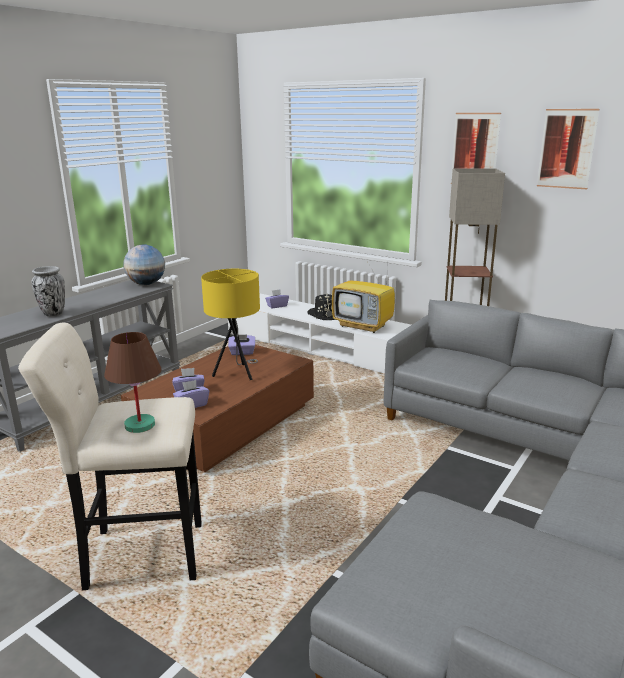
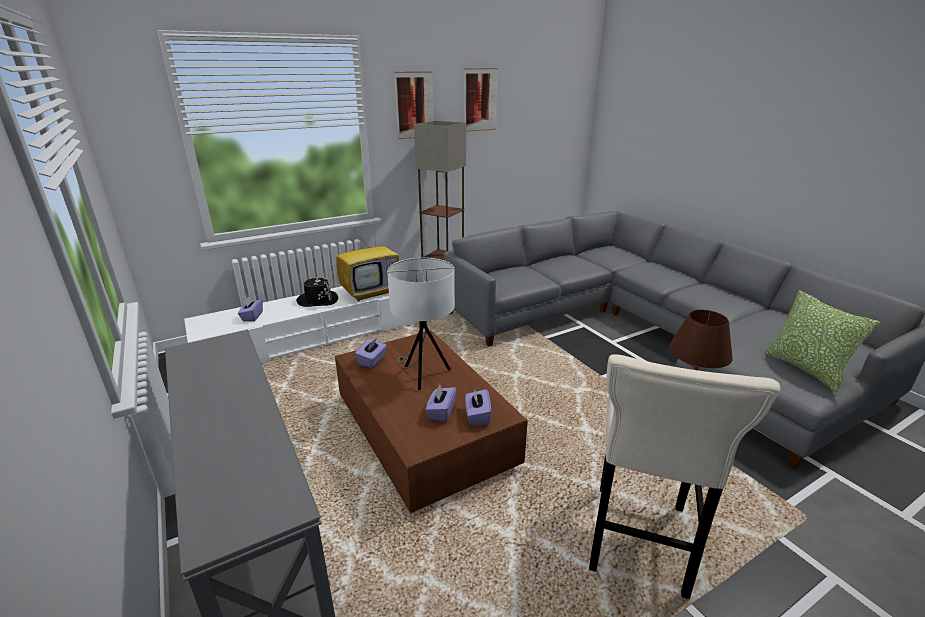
camera: 65 degrees left, 5 degrees up
(53, 314) = (250, 441): vase -> none
(146, 284) = (215, 345): globe -> none
(237, 373) = (423, 374): yellow table lamp -> white table lamp
(423, 593) = (805, 369): none -> pillow

